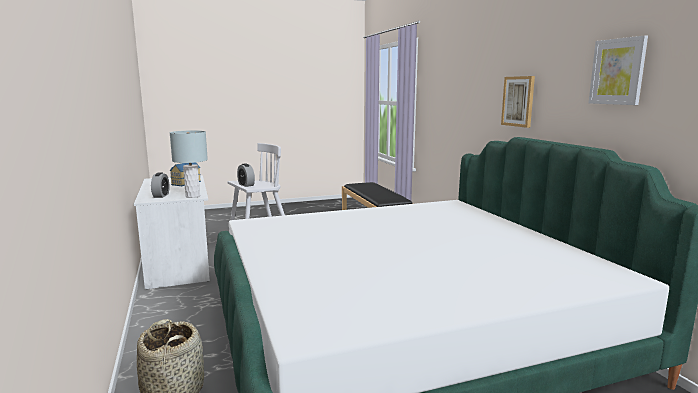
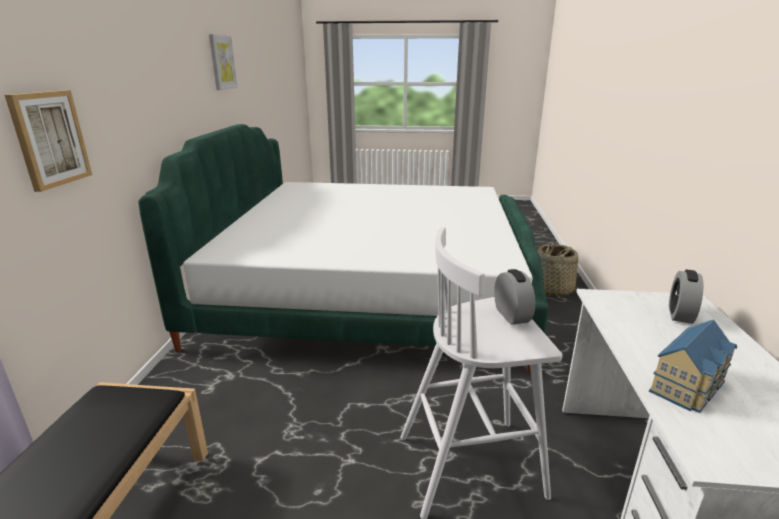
camera: 155 degrees left, 10 degrees up
(192, 196) = (610, 299): grey table lamp -> none
(518, 101) = (166, 98): picture -> picture (49, 139)

